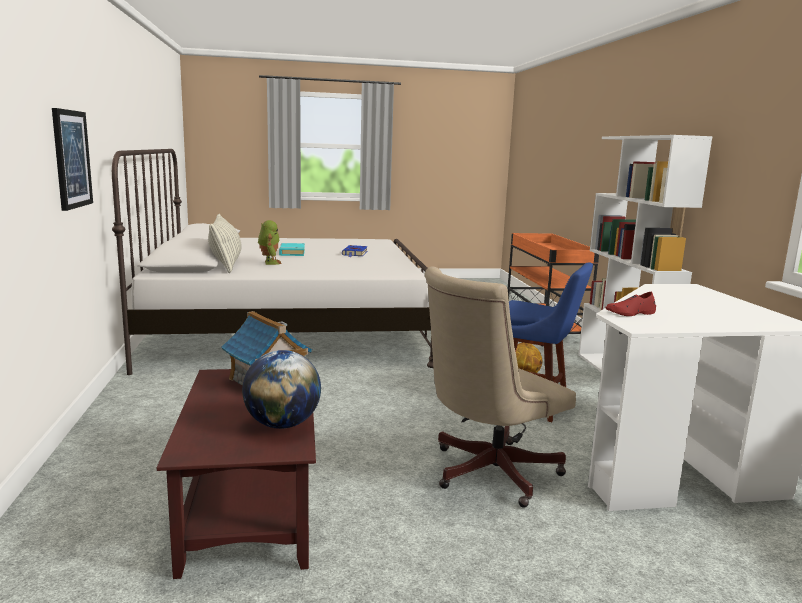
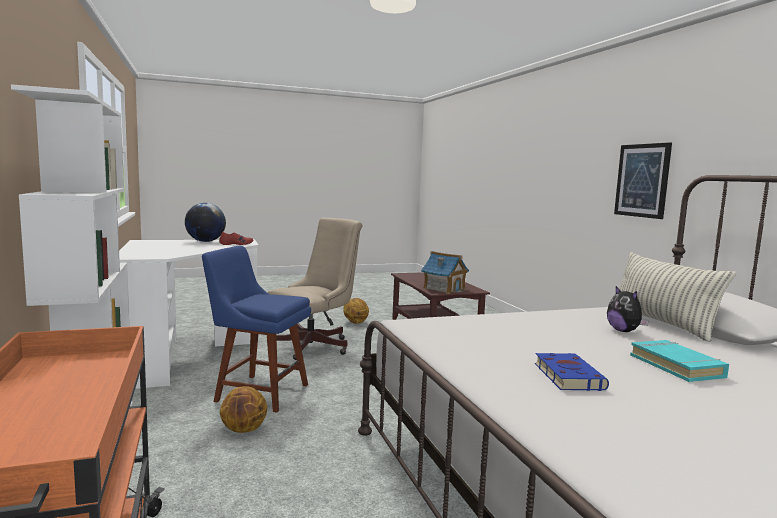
camera: 170 degrees right, 5 degrees down
(269, 263) = (624, 331): toy robot -> plush toy
(282, 424) = (413, 278): globe -> globe (205, 241)
(407, 557) = (355, 322): none -> basketball

